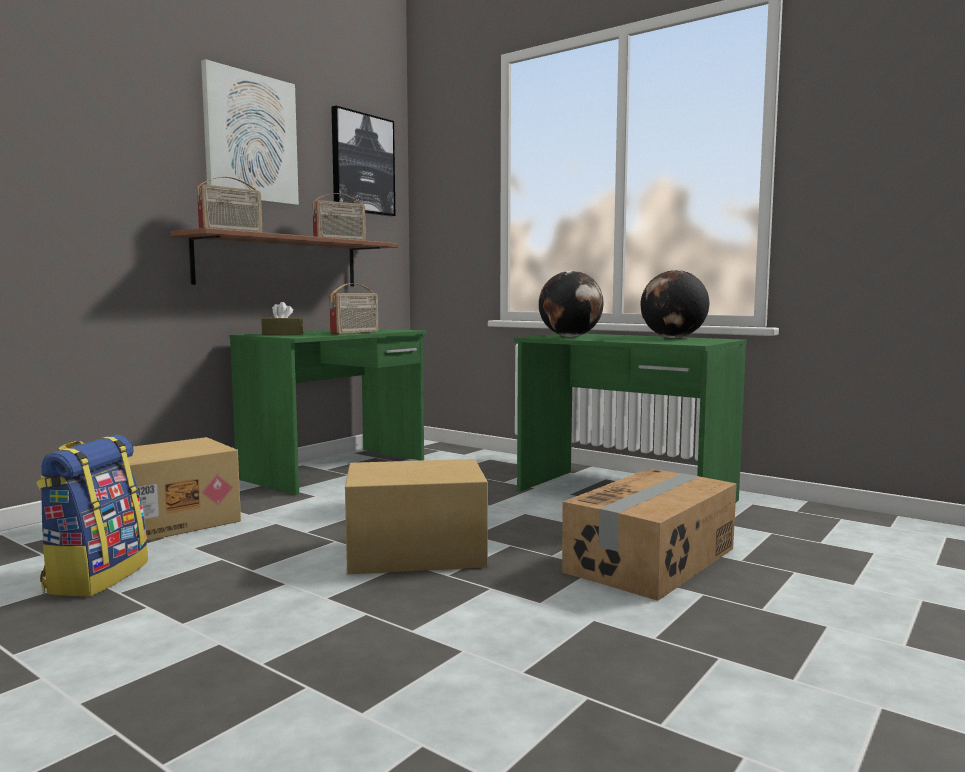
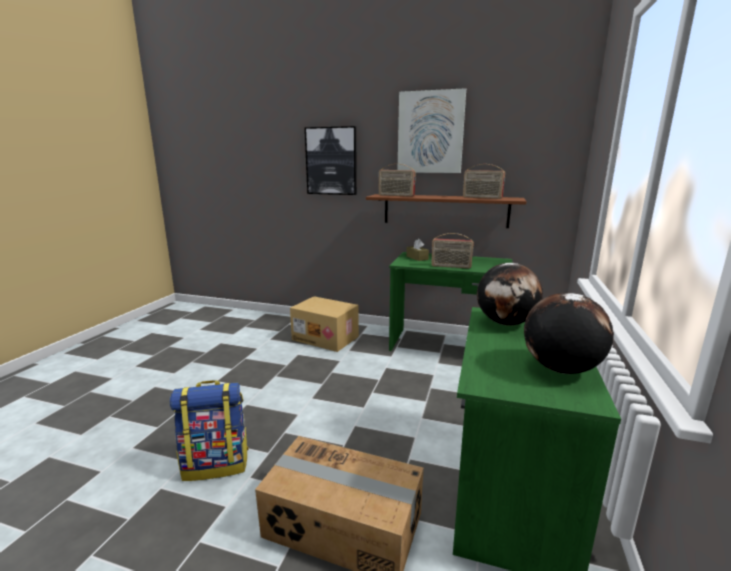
camera: 70 degrees right, 10 degrees up
(96, 577) = (259, 348): backpack -> backpack (216, 464)
(362, 164) = (532, 134): picture -> picture (331, 161)
(415, 554) = (312, 413): cardboard box -> none

